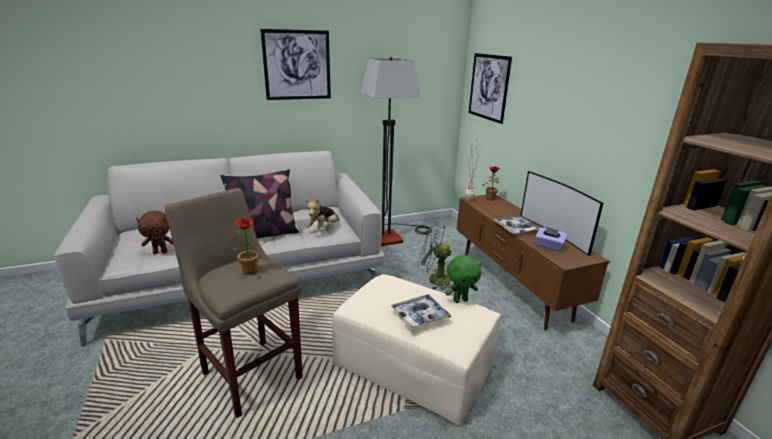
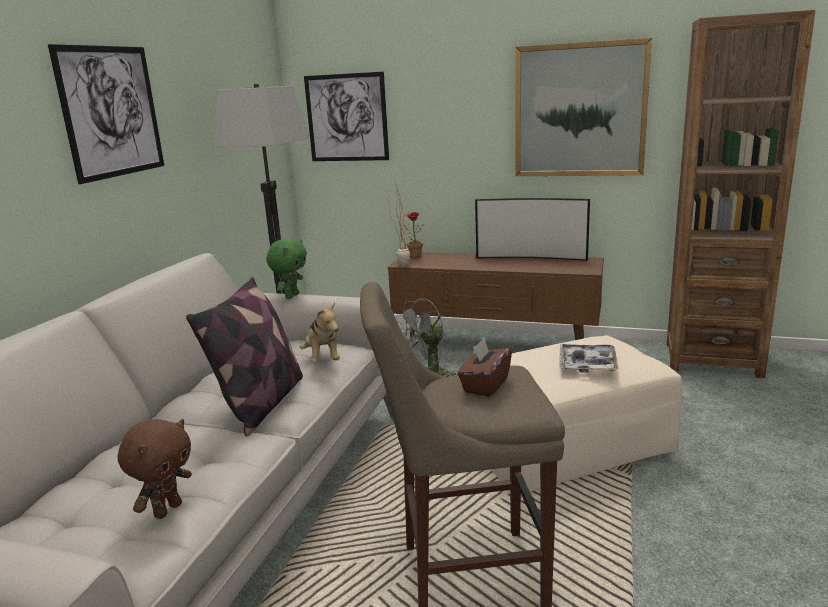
camera: 50 degrees left, 5 degrees down
(250, 272) = (485, 385): potted plant -> brown tissue box
(460, 300) = (573, 341): green plush toy -> green plush toy (291, 296)
(516, 228) = (499, 266): tray -> none
(549, 246) = (553, 266): purple tissue box -> none
(628, 119) = (580, 110): none -> picture

